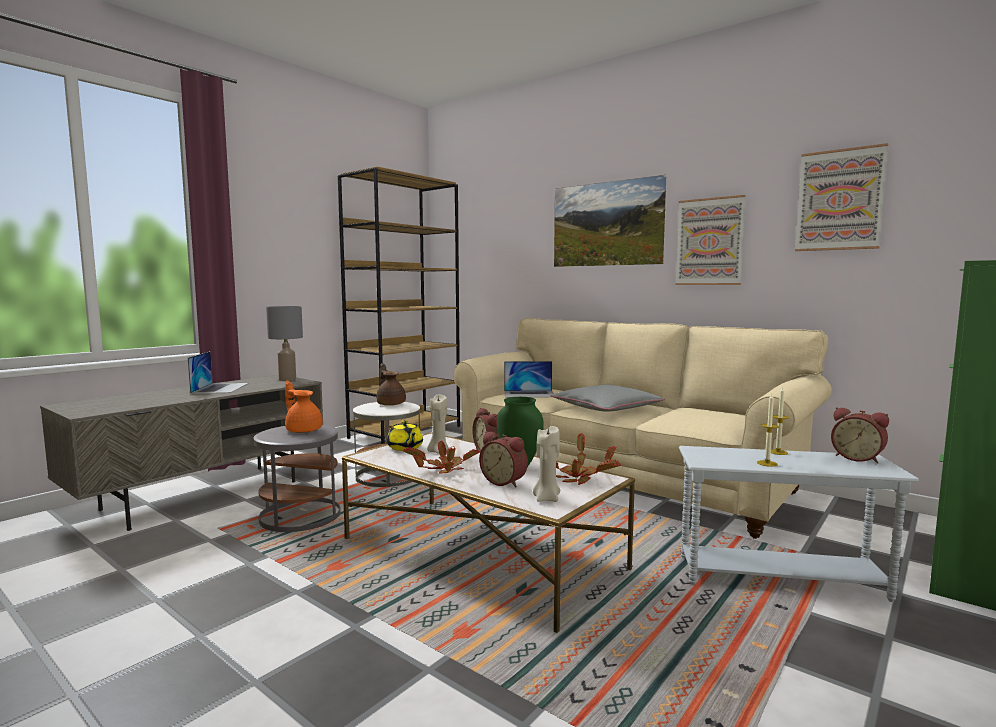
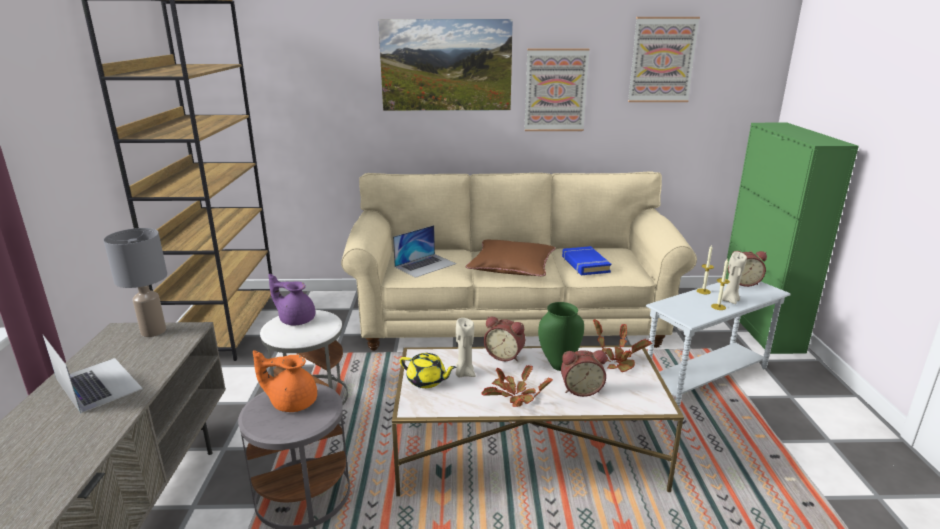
camera: 40 degrees left, 15 degrees up
(391, 404) = (296, 319): brown teapot -> purple teapot
(546, 498) = (637, 395): beige candle -> beige candle (729, 300)
(606, 407) = (511, 266): grey pillow -> brown pillow
(678, 416) = (585, 264): none -> blue book

